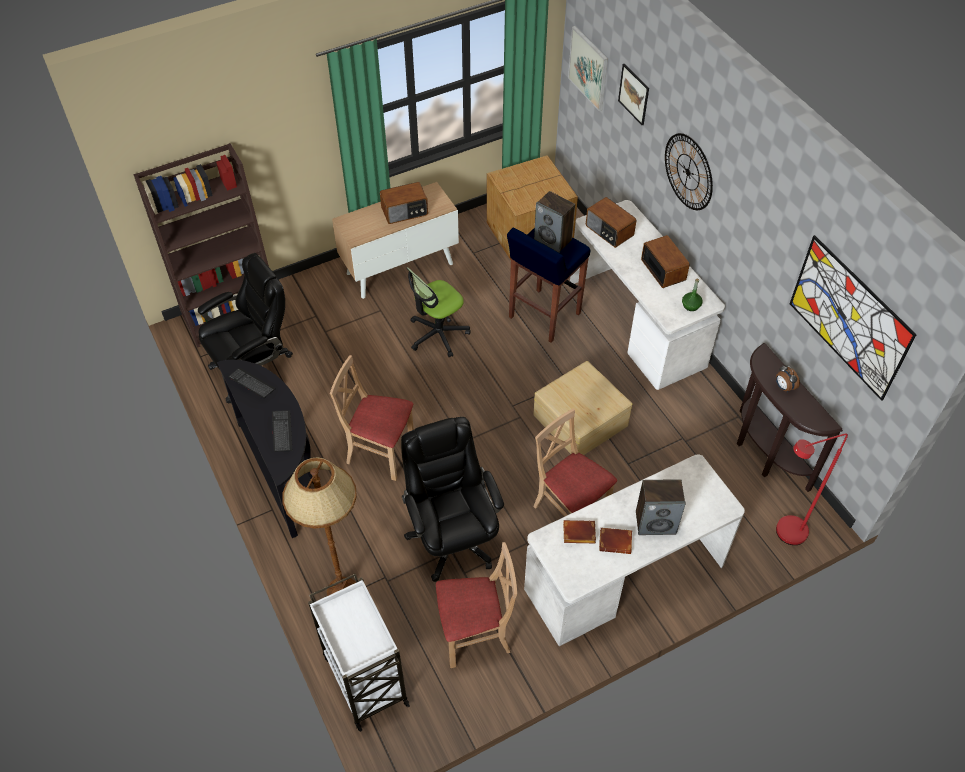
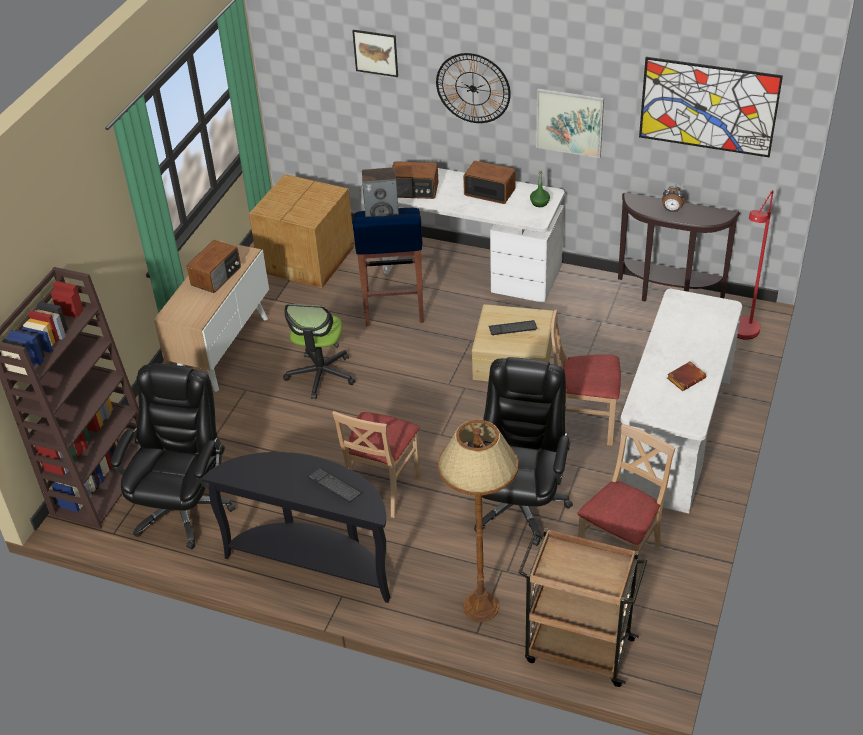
camera: 40 degrees left, 10 degrees down
(251, 383) = (258, 472): keyboard -> keyboard (512, 328)
(364, 678) = (577, 649): white cart -> brown cart
(380, 452) = (382, 489): beige chair -> beige chair turned 45 degrees counterclockwise
(452, 537) = (519, 504): black office chair -> black office chair turned 75 degrees clockwise
(578, 534) = (655, 392): brown book -> none
(588, 68) = (301, 61): picture -> picture (569, 122)
(656, 522) = (695, 348): speaker -> none

